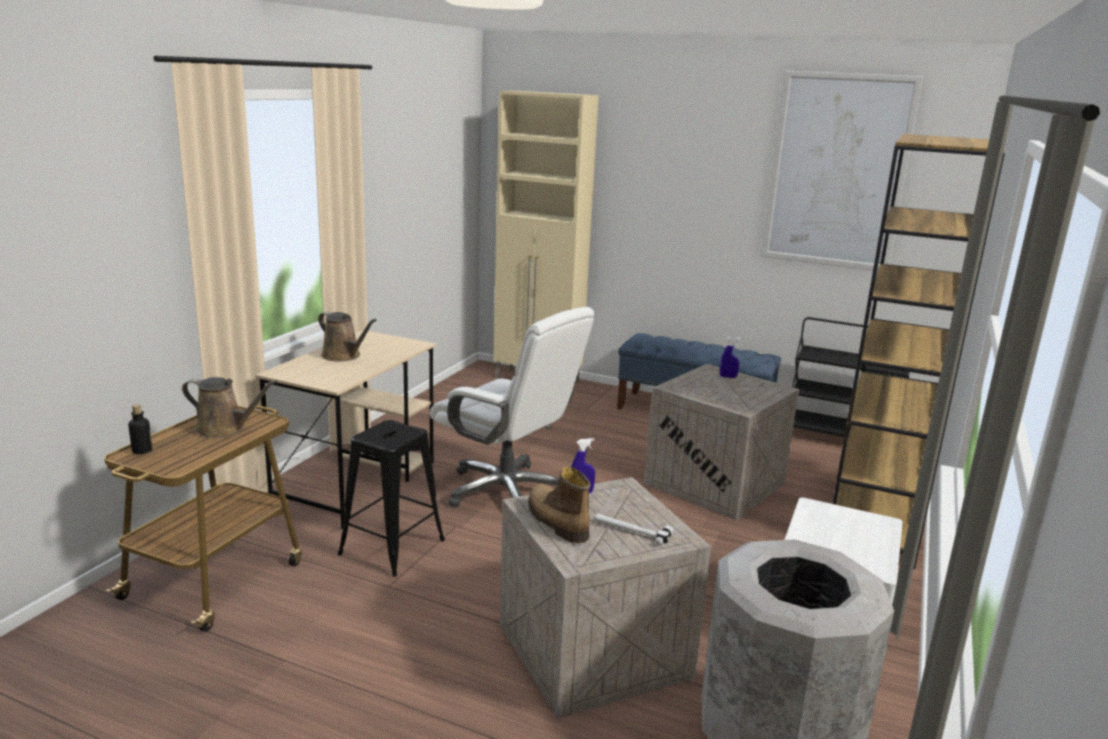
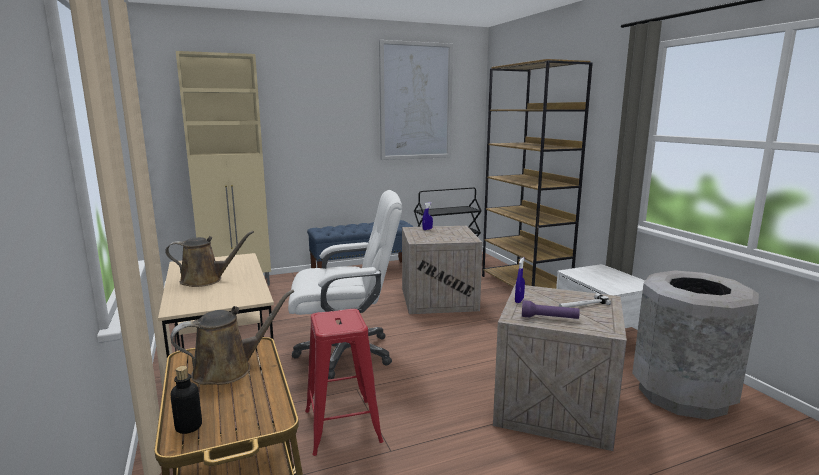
camera: 45 degrees left, 5 degrees down
(391, 547) = (342, 426): black stool -> red stool
(556, 522) = (549, 318): boot -> purple flashlight

